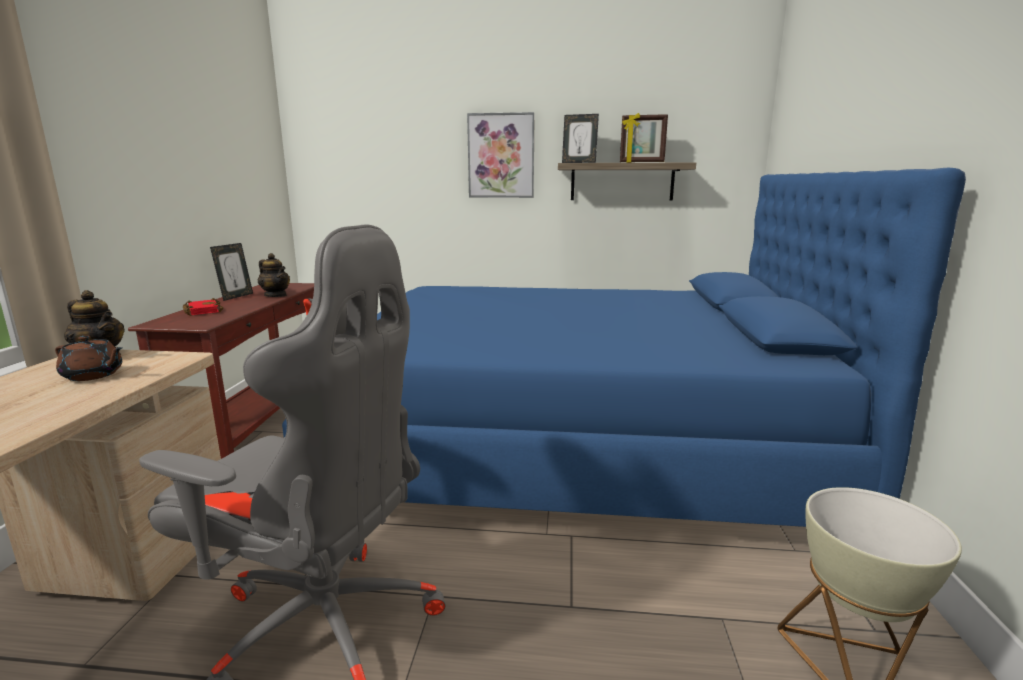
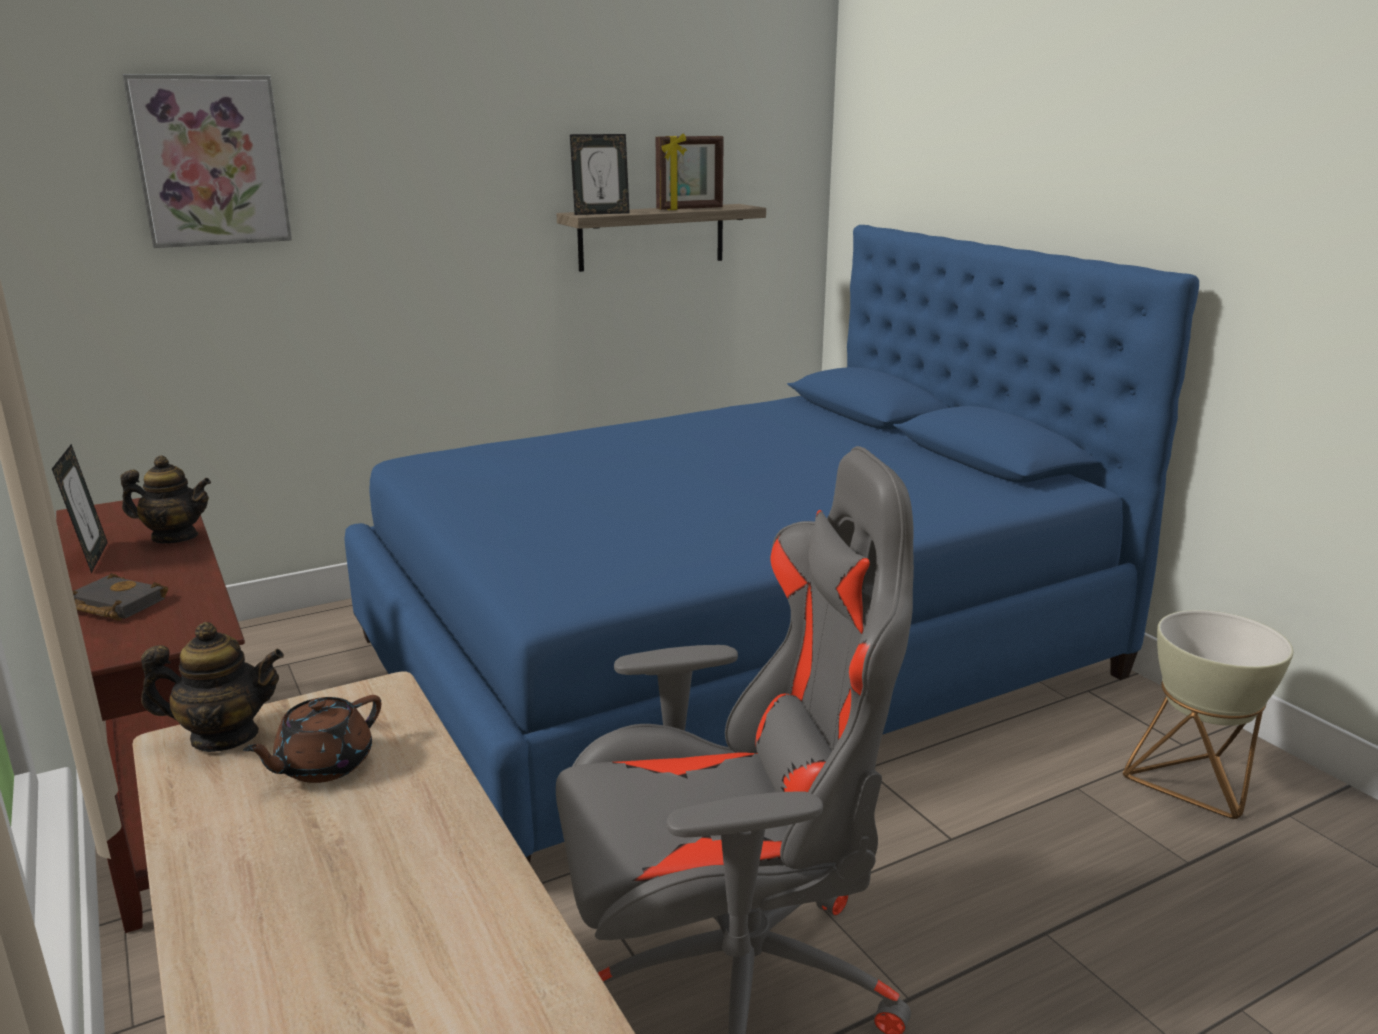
camera: 35 degrees left, 5 degrees up
(93, 375) = (323, 765): brown teapot -> brown teapot turned 150 degrees clockwise
(201, 311) = (112, 605): red book -> black book
(501, 156) = (460, 203): picture -> picture (210, 161)

